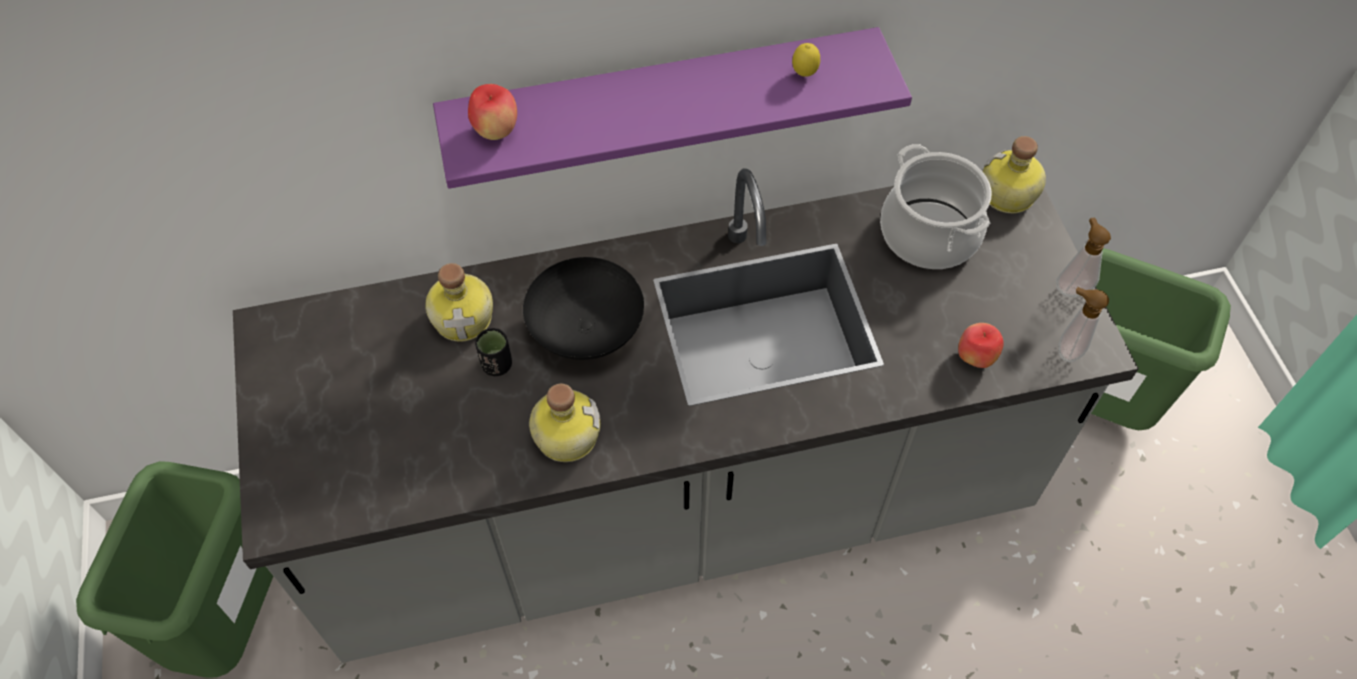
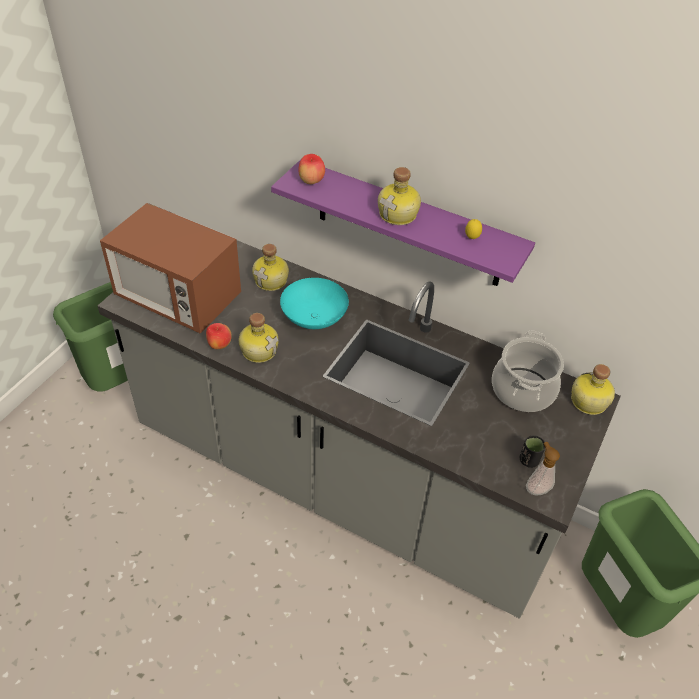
camera: 40 degrees right, 10 degrees down
(358, 449) = (178, 298): none -> microwave
(497, 365) = (263, 306): black cup -> black cup (528, 460)
(588, 331) = (314, 319): black bowl -> turquoise bowl
(676, 102) = (399, 214): none -> bottle
(975, 358) = (482, 456): apple -> apple (219, 345)
(1071, 287) = (574, 464): soap dispenser -> none

